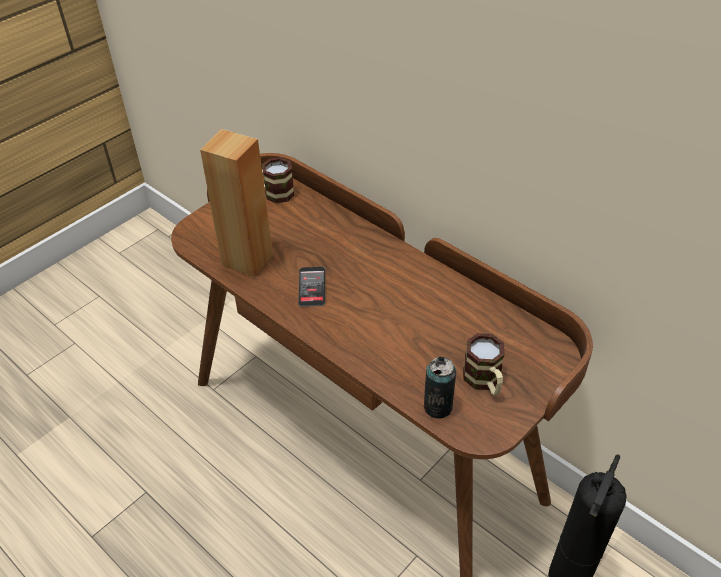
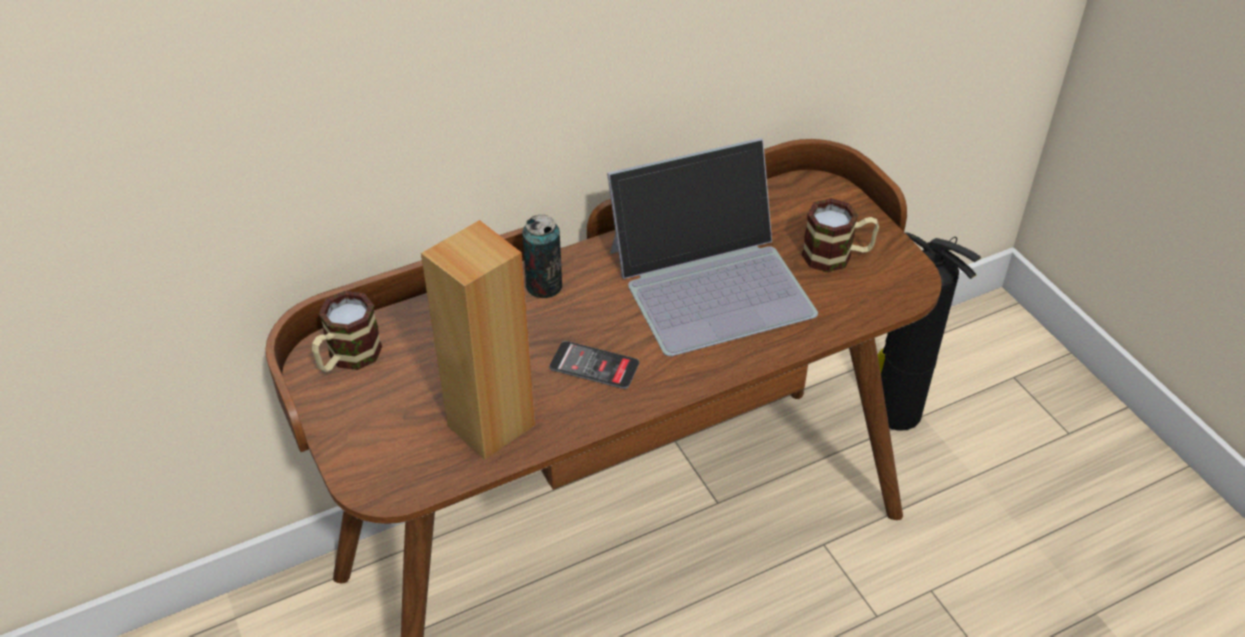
camera: 70 degrees left, 0 degrees up
(418, 320) = (712, 280): none -> laptop
(437, 407) = (860, 306): can -> can (544, 286)

